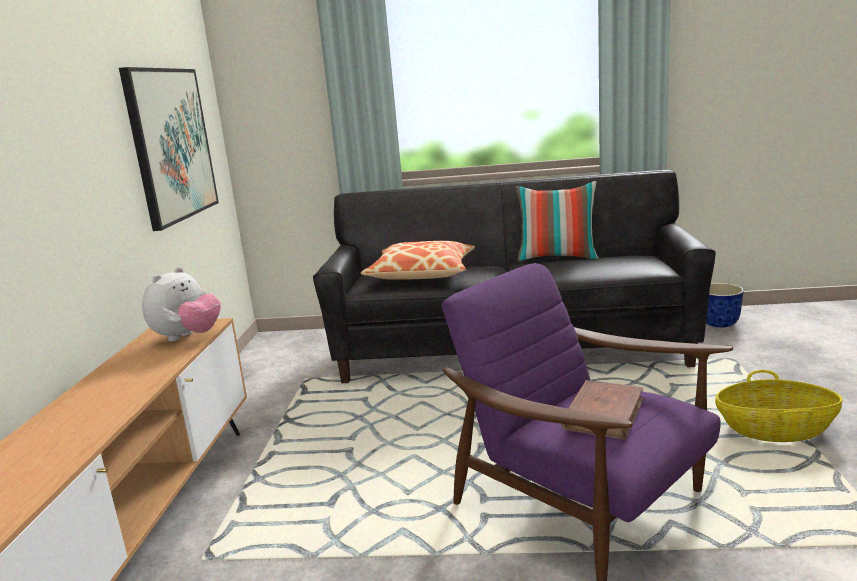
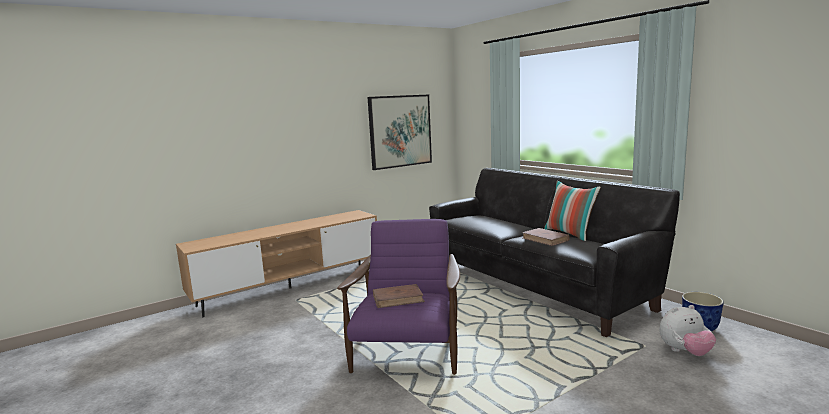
camera: 50 degrees right, 5 degrees down
(187, 337) = (349, 217): plush toy -> plush toy (685, 352)
(422, 274) = (484, 221): pillow -> none
(570, 268) = (545, 239): none -> brown book
(775, 430) = (558, 381): basket -> none

